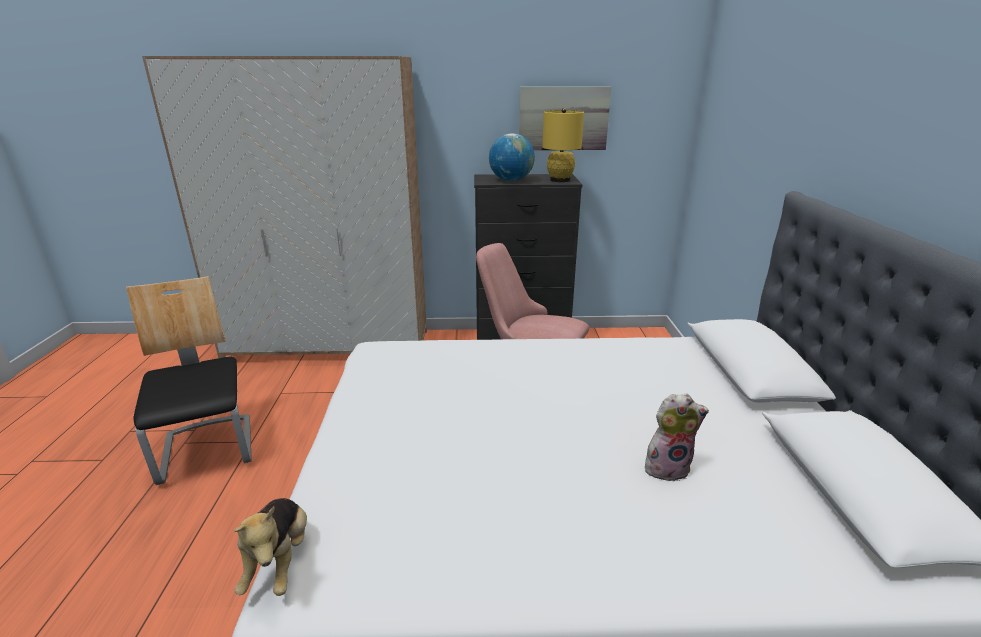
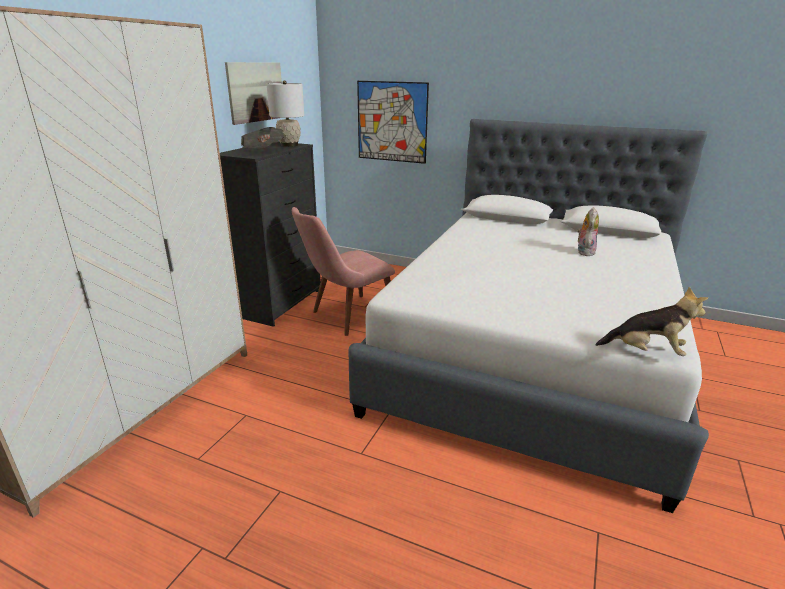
camera: 65 degrees left, 0 degrees up
(208, 449) = (262, 531): chair -> none
(511, 180) = (263, 151): globe -> newspaper
(560, 180) = (289, 145): yellow table lamp -> white table lamp
(735, 176) = (392, 122): none -> picture

